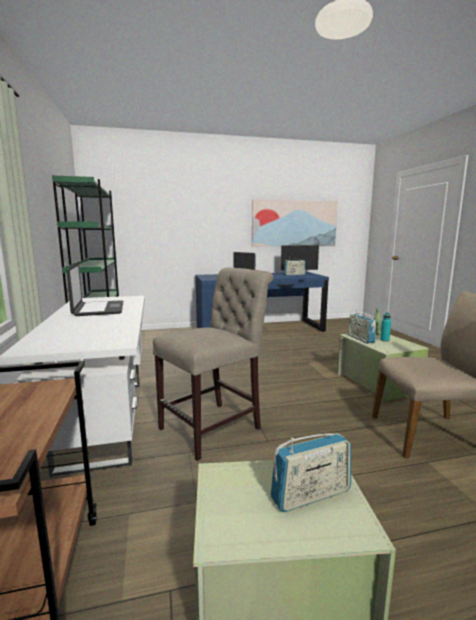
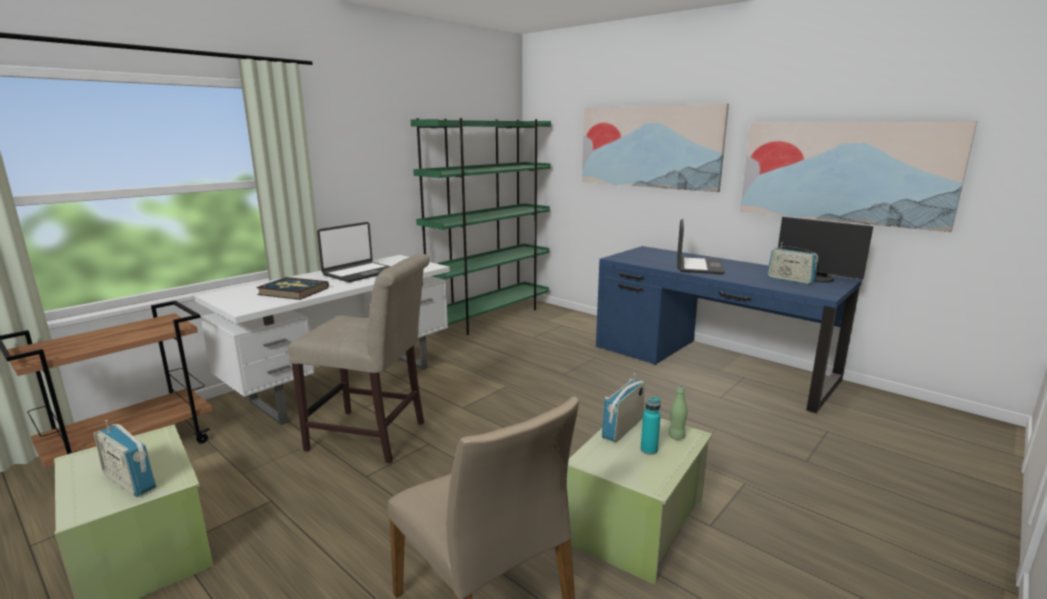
camera: 55 degrees right, 5 degrees up
(100, 327) = (293, 291): none -> book
(192, 212) = (648, 147): none -> picture

